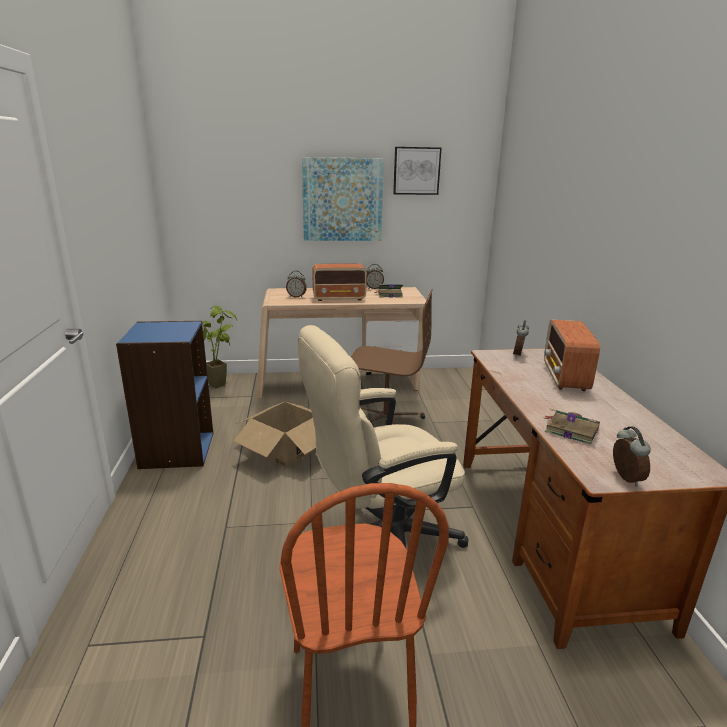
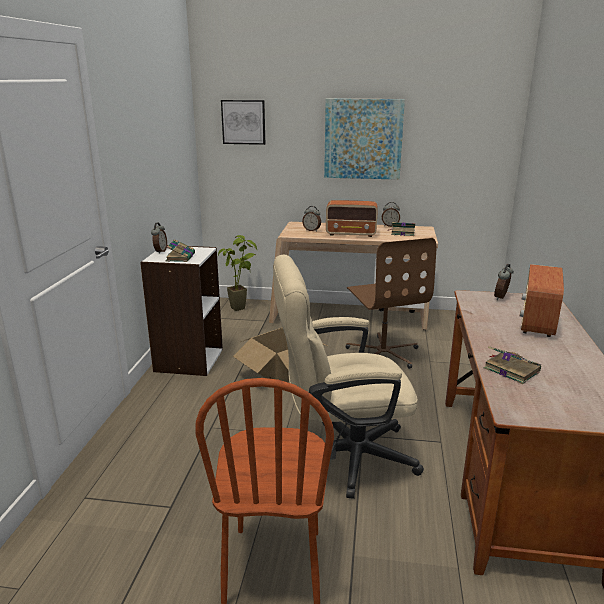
camera: 15 degrees right, 0 degrees up
(164, 334) = (180, 257): none -> book
(176, 450) = (188, 360): blue bookcase -> white bookcase
(385, 419) = (383, 353): brown office chair -> brown office chair turned 45 degrees clockwise
(416, 171) = (438, 111): picture -> picture (243, 122)
(624, 478) = (537, 416): alarm clock -> alarm clock (160, 251)

